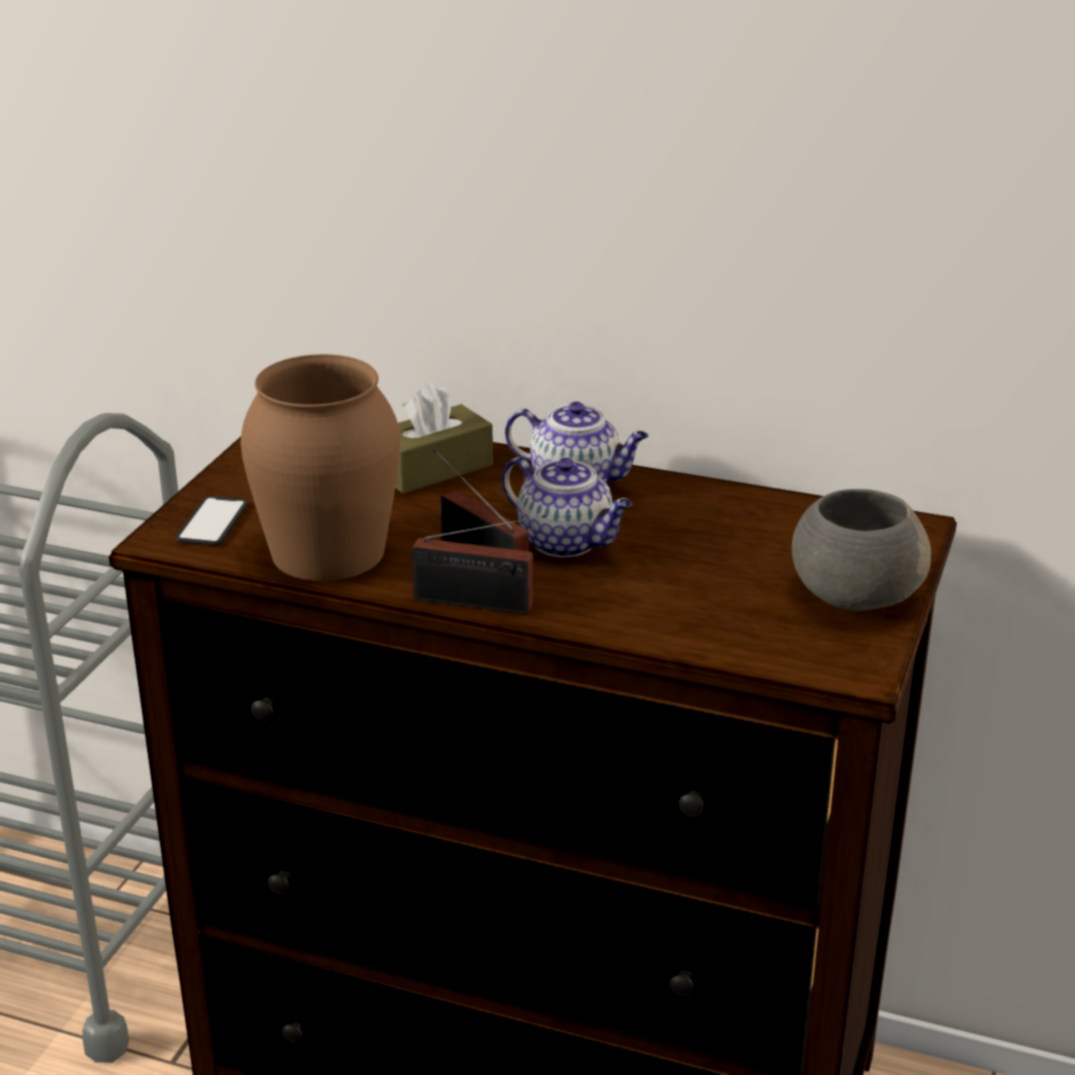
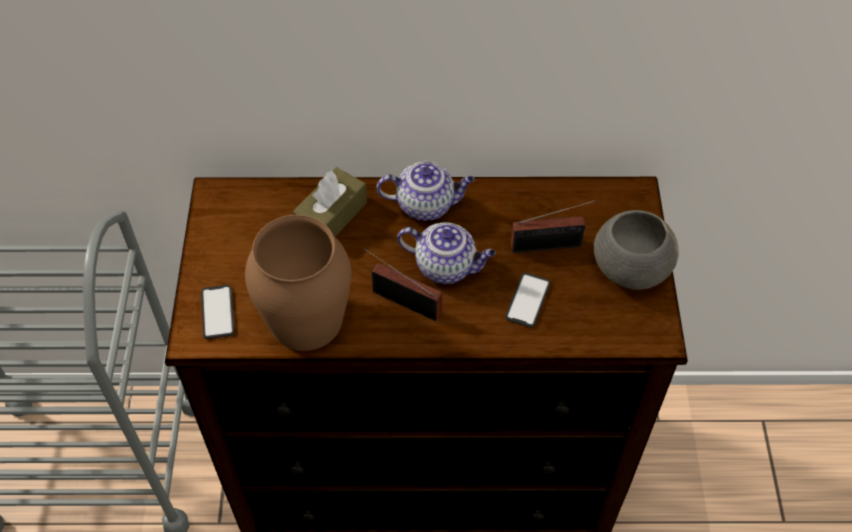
camera: 20 degrees left, 25 degrees up
(479, 603) = (421, 341): radio -> radio (550, 245)
(669, 596) = (527, 300): none -> phone

